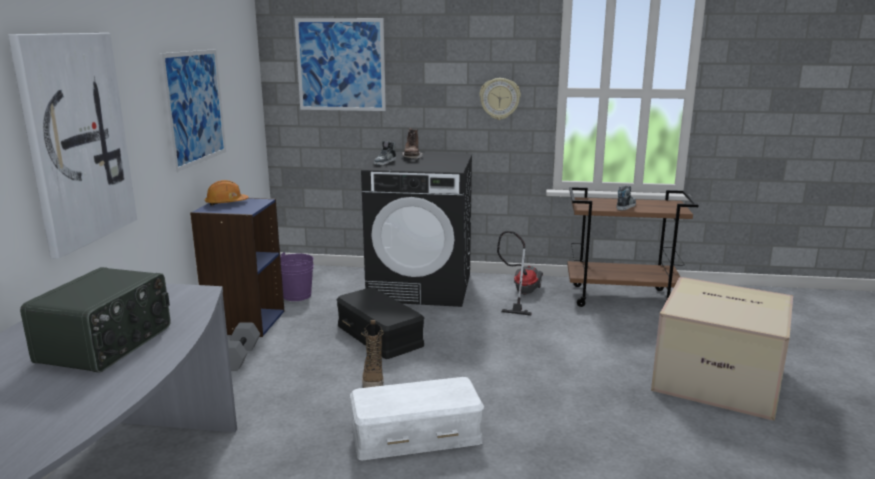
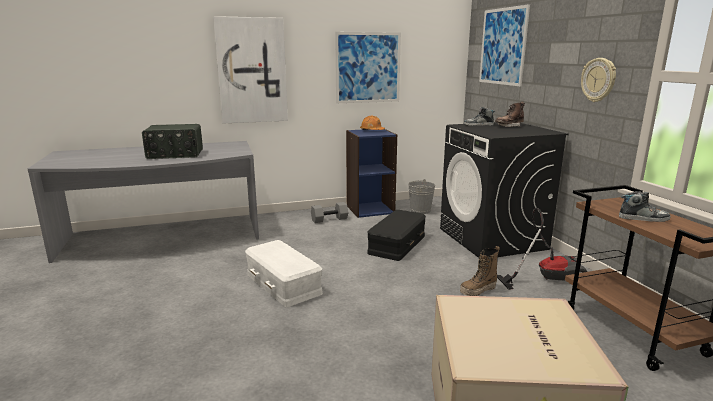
camera: 65 degrees right, 0 degrees up
(297, 295) = (420, 210): purple bucket -> grey bucket
(373, 380) = (336, 256): boot -> boot (478, 291)

